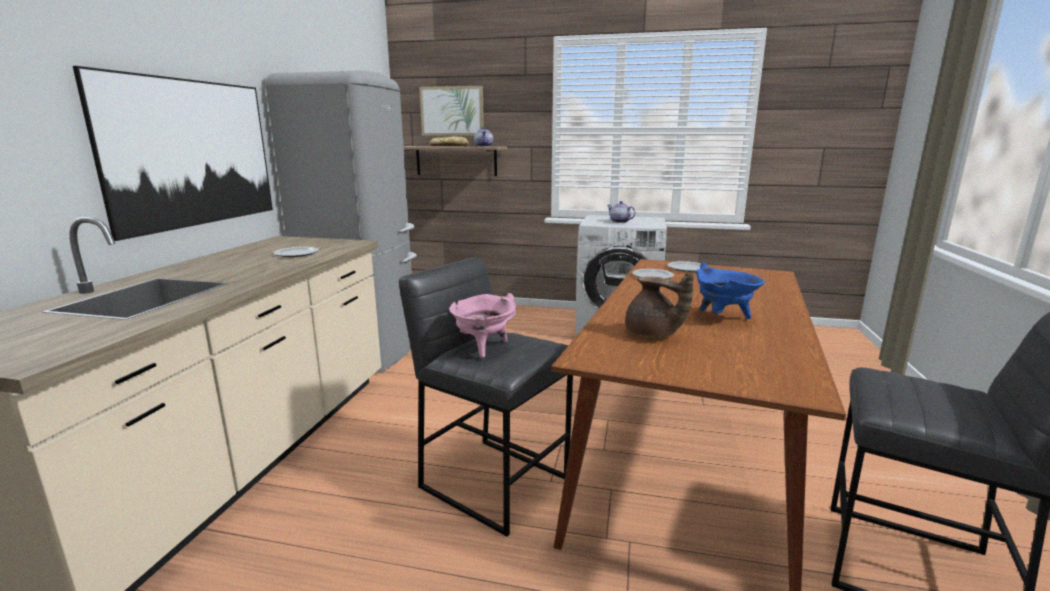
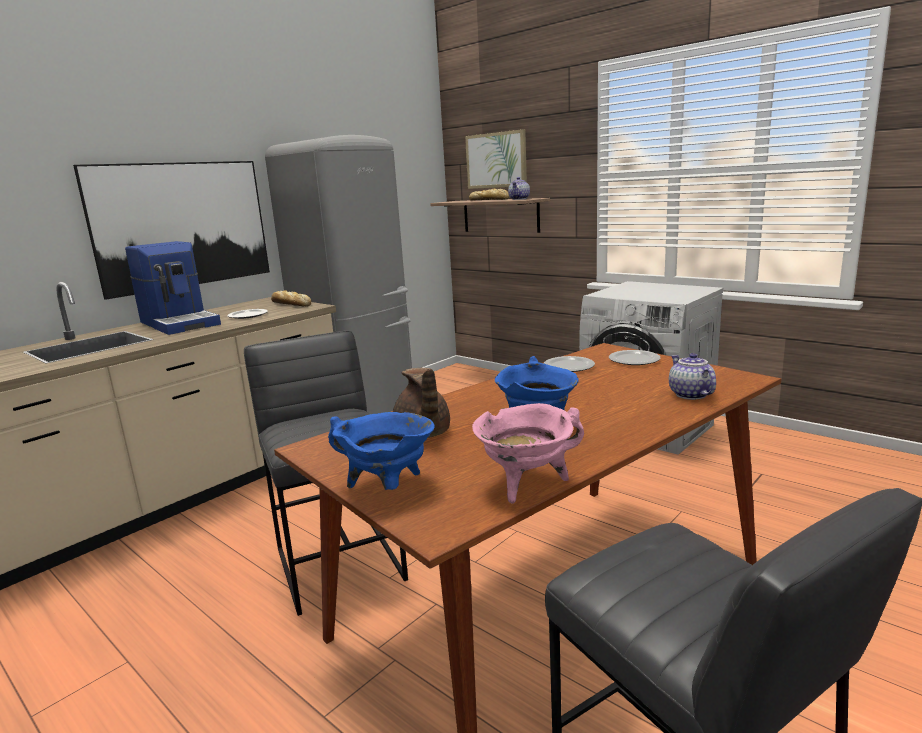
camera: 30 degrees right, 0 degrees up
(223, 265) = (180, 323): none -> coffee machine
(322, 242) = (290, 304): none -> bread
(483, 347) = (305, 423): pink cooking pot -> pink cooking pot (526, 485)
(619, 222) = (645, 292): teapot -> teapot (689, 395)
(714, 375) = (388, 488): none -> blue cooking pot

